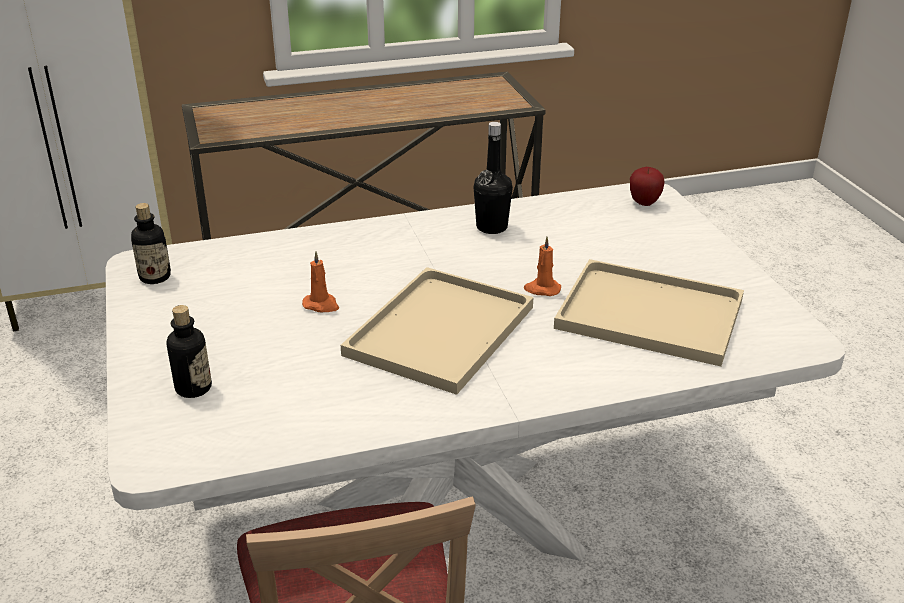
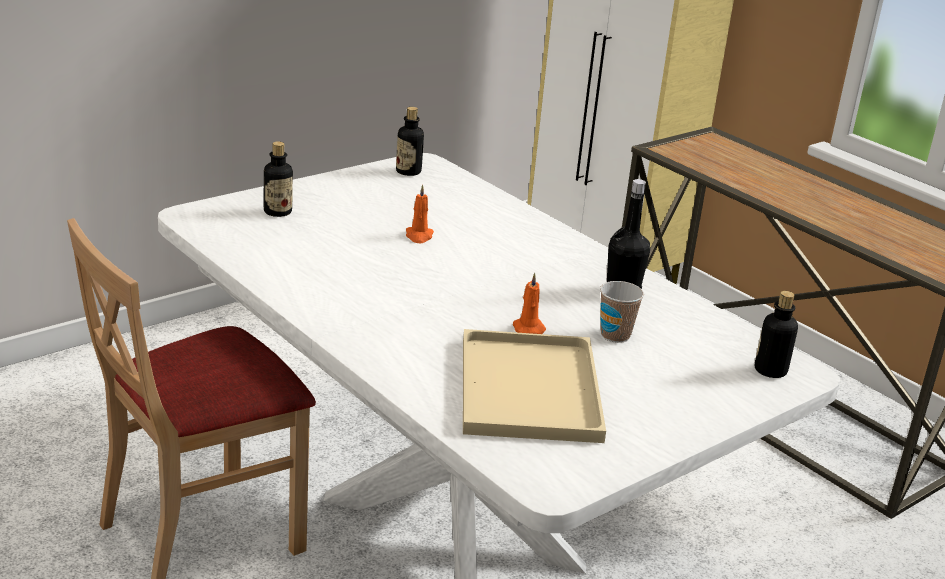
camera: 65 degrees right, 5 degrees down
(440, 328) = (422, 288): beige tray -> none
(569, 251) = (615, 335): none -> cup
(644, 203) = (770, 370): apple -> bottle

